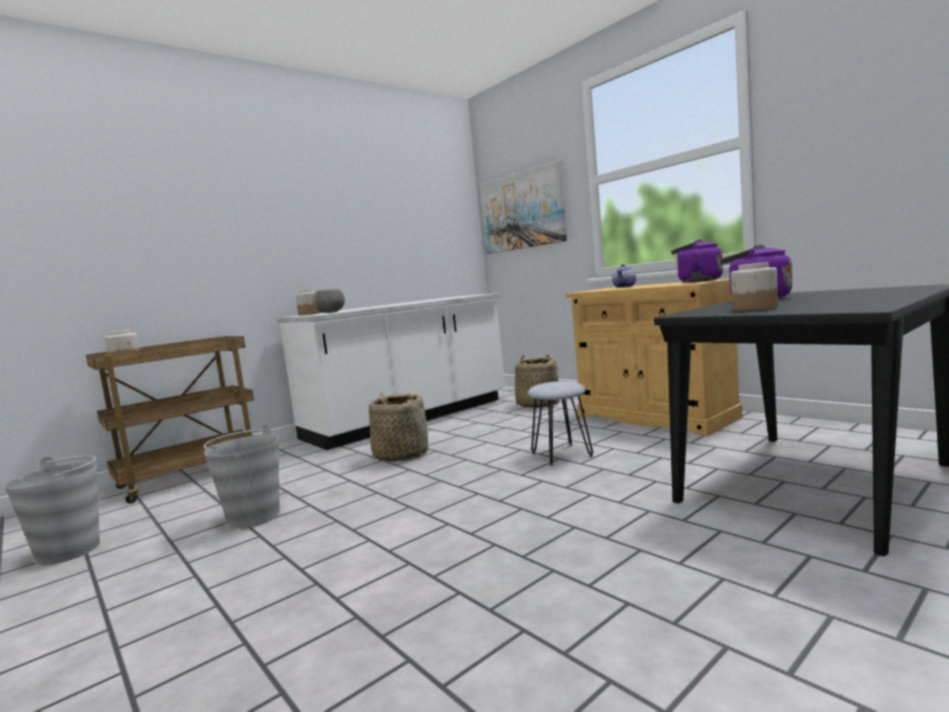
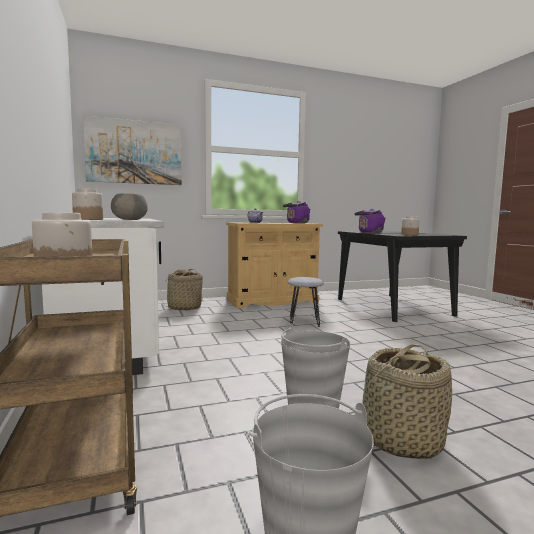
camera: 70 degrees left, 0 degrees up
(401, 455) = (227, 351): basket -> basket (401, 440)

